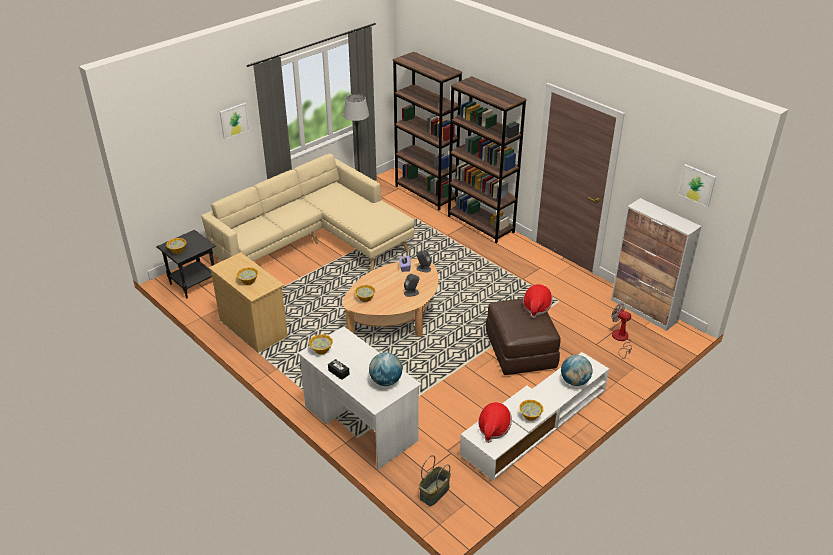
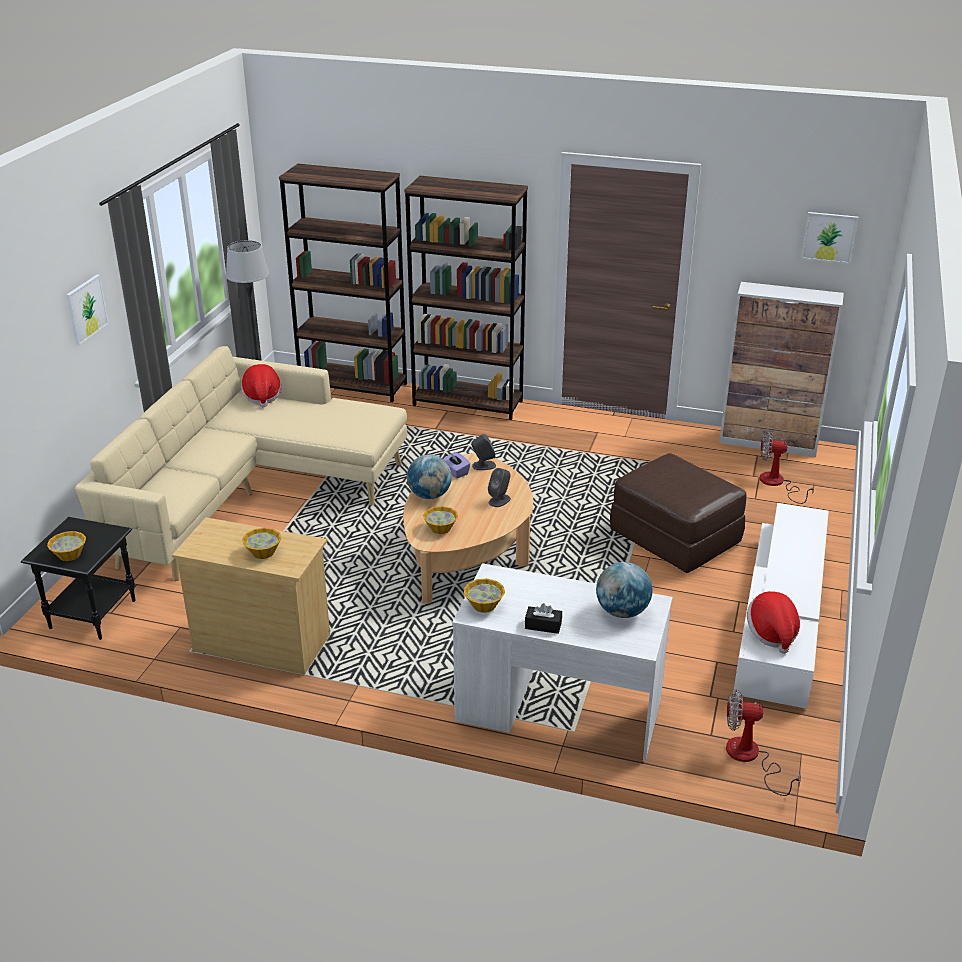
camera: 30 degrees left, 5 degrees down
(434, 493) = (750, 758): basket -> fan
(530, 415) = (800, 599): bowl -> none
(536, 307) = (684, 464): hat -> hat (262, 396)
(574, 381) = (807, 539): globe -> globe (429, 495)

